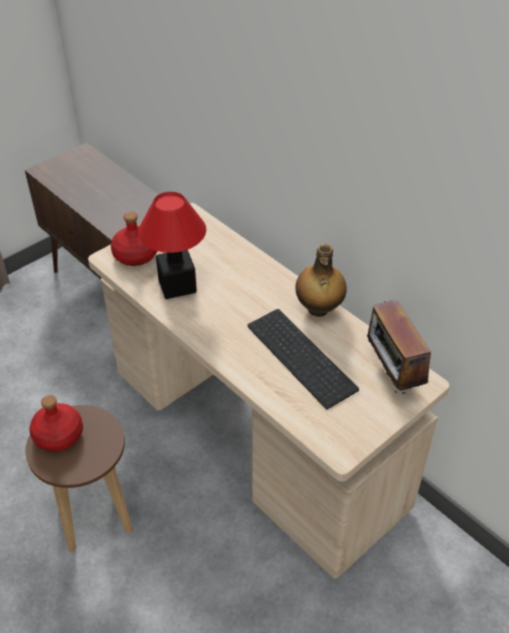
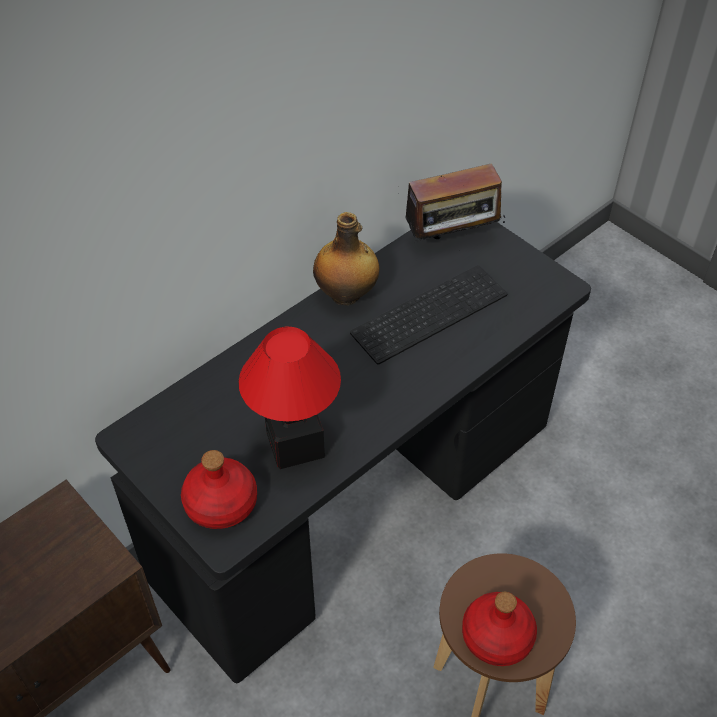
camera: 90 degrees left, 5 degrees up
(255, 438) = (357, 501): beige desk -> black desk

